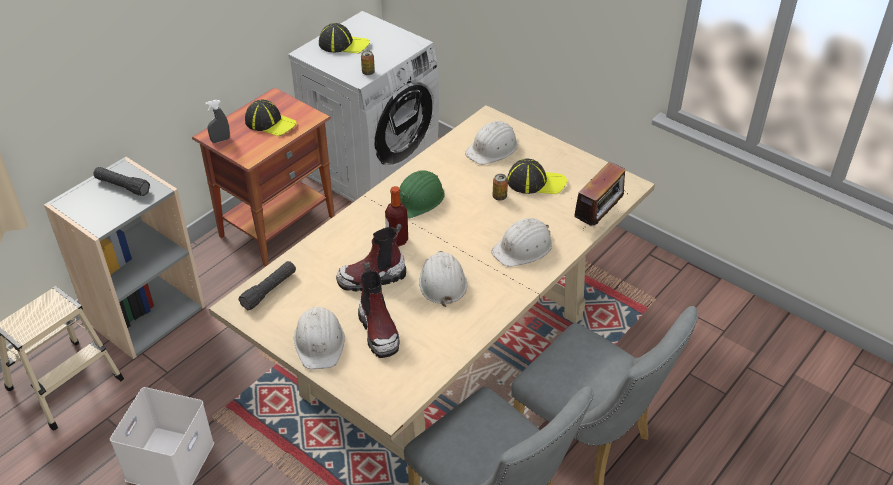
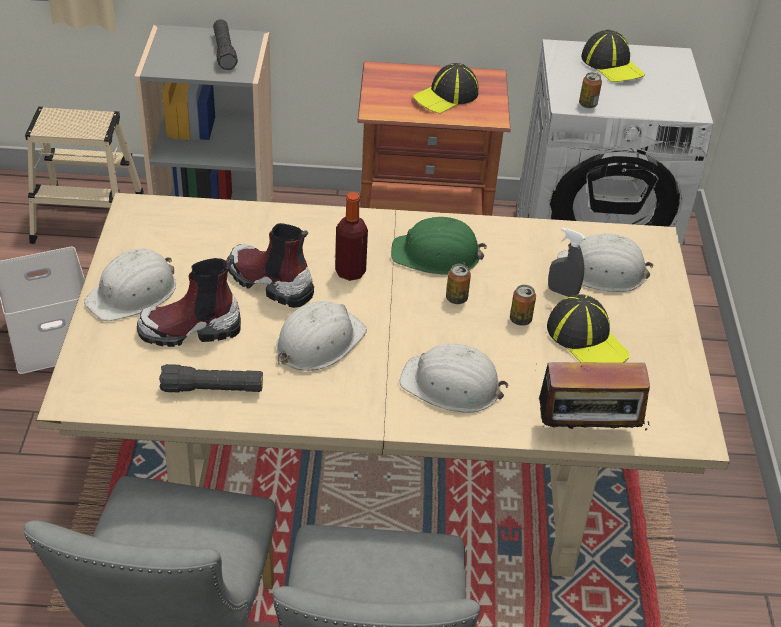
camera: 50 degrees right, 0 degrees up
(220, 140) = (380, 80): grey spray bottle -> grey spray bottle (562, 292)
(269, 290) = (177, 219): black flashlight -> black flashlight (212, 389)
(270, 123) = (446, 96): cap -> cap turned 60 degrees clockwise
(379, 331) = (190, 330): boot -> boot turned 45 degrees clockwise
(460, 211) = (456, 298): none -> can

